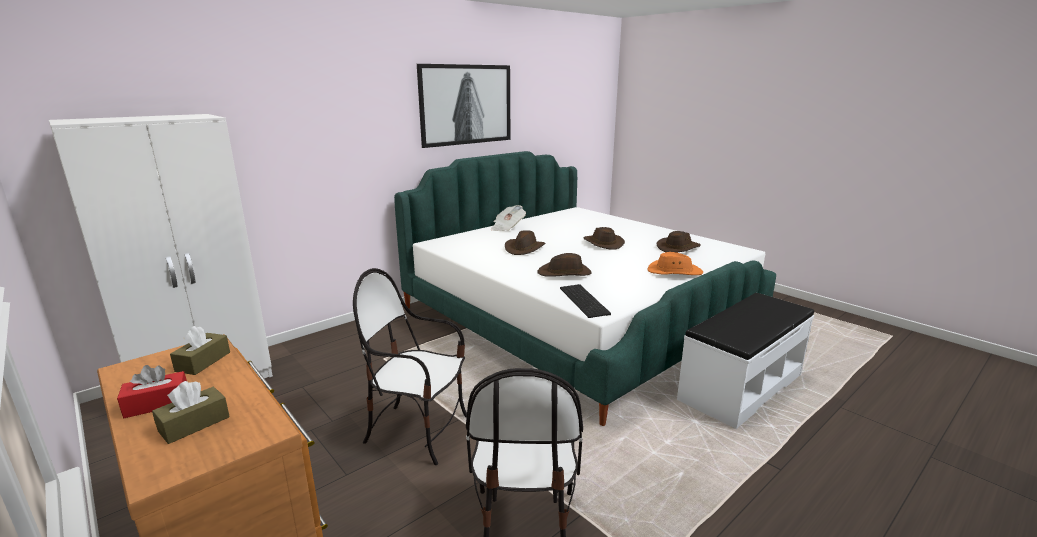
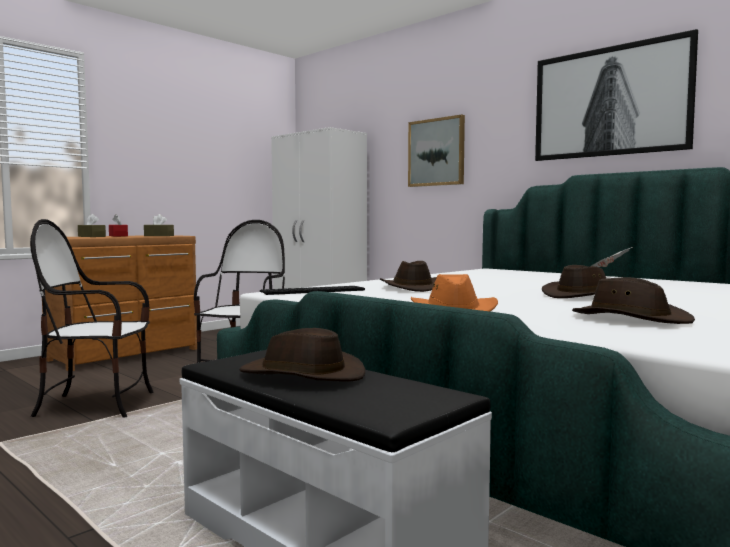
camera: 85 degrees right, 15 degrees down
(319, 140) = (436, 152): none -> picture
(524, 249) = (504, 281): brown hat -> brown hat (302, 375)

